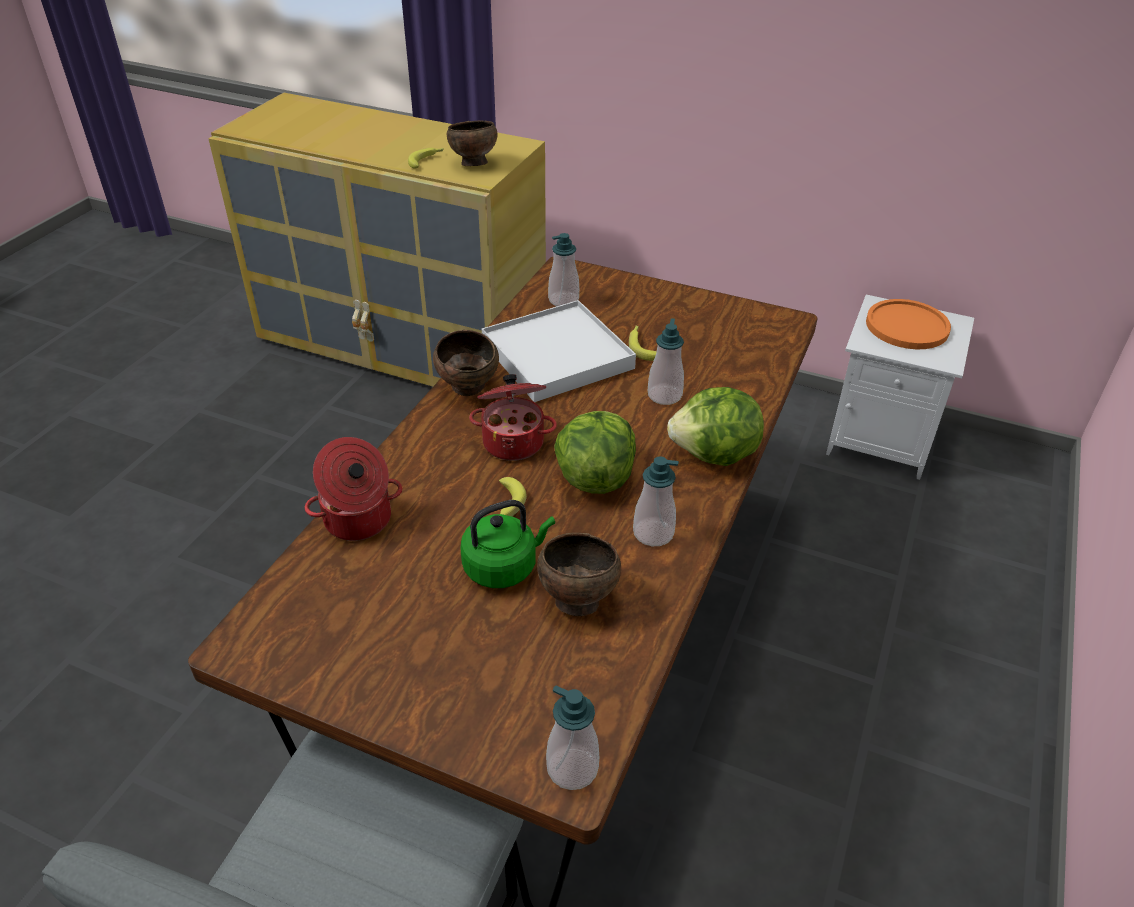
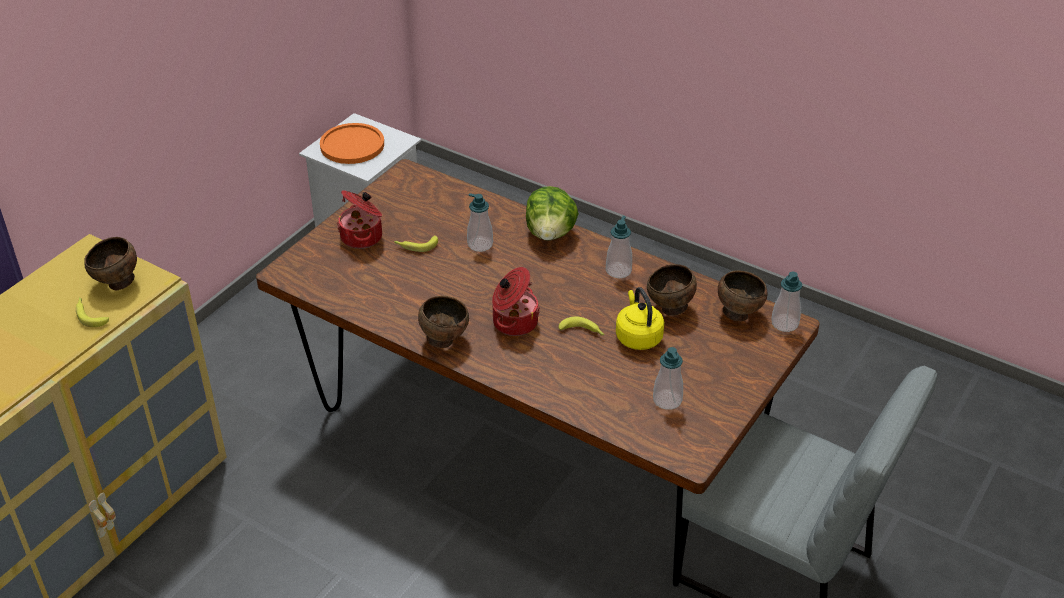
camera: 80 degrees left, 0 degrees up
(358, 520) = (583, 403): cooking pot -> cooking pot (363, 237)
(504, 566) = (638, 336): green kettle -> yellow kettle
(557, 356) = (413, 290): white tray -> none
(563, 300) = (333, 278): soap dispenser -> soap dispenser (667, 400)
(585, 694) = (738, 313): none -> brown bowl
(595, 477) = (561, 288): lettuce -> none

